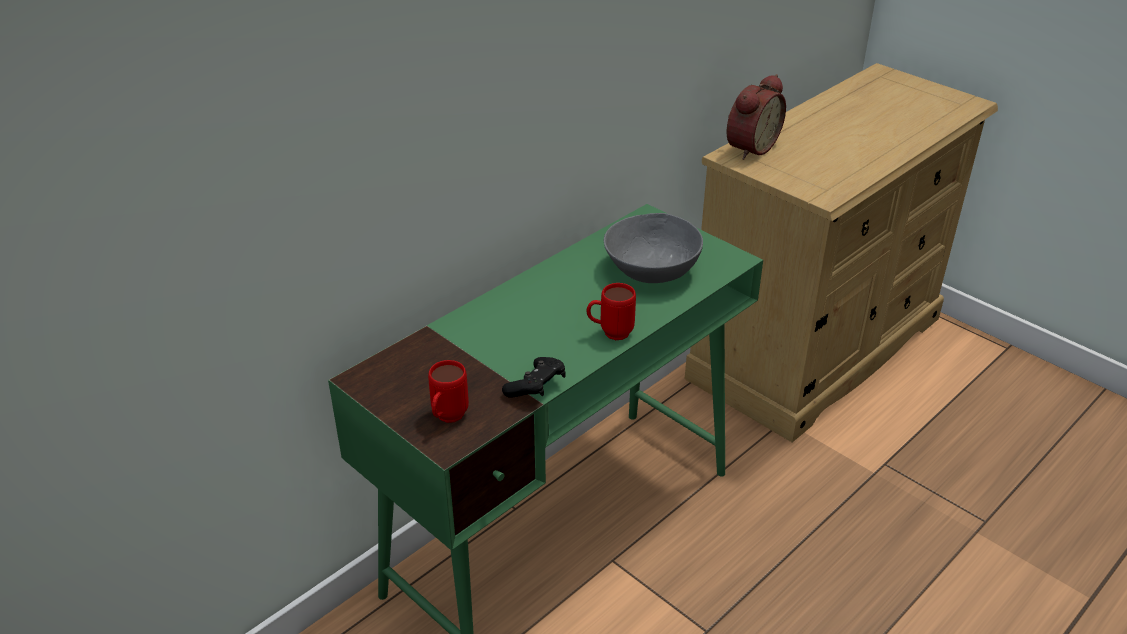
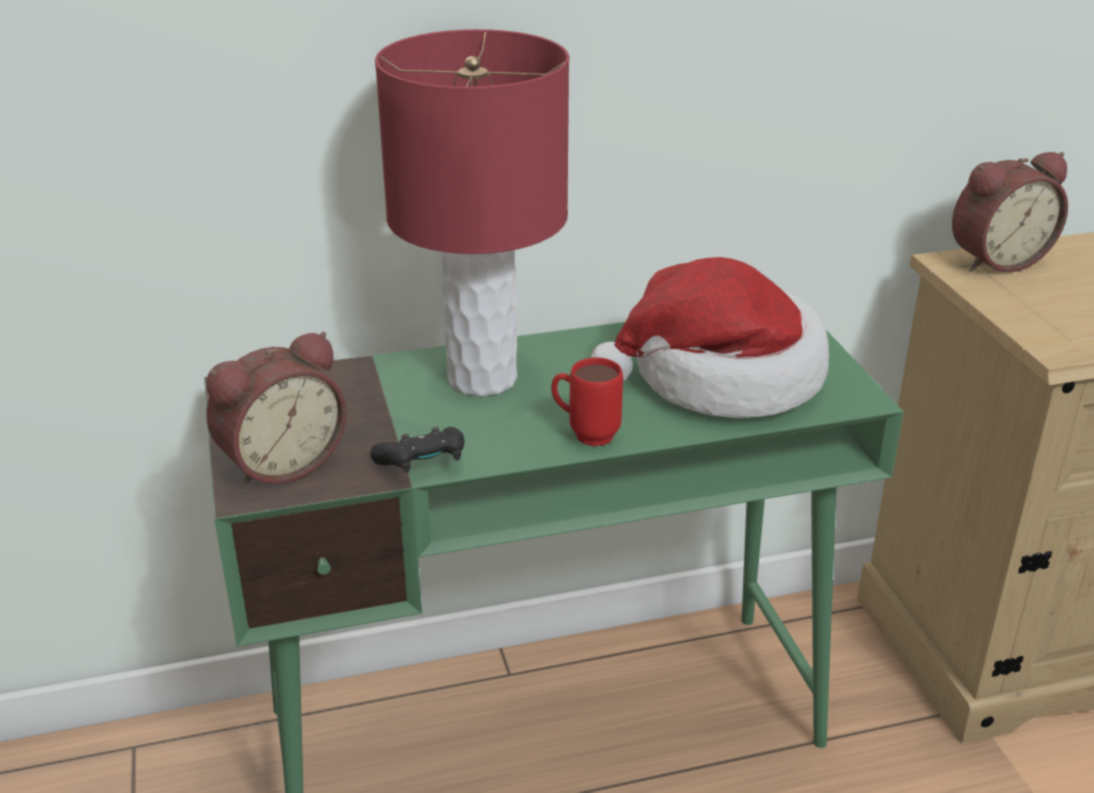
camera: 30 degrees right, 5 degrees down
(447, 419) = (280, 463): red mug -> alarm clock
(514, 318) = (482, 379): none -> red table lamp
(651, 270) = (721, 377): grey bowl -> hat

